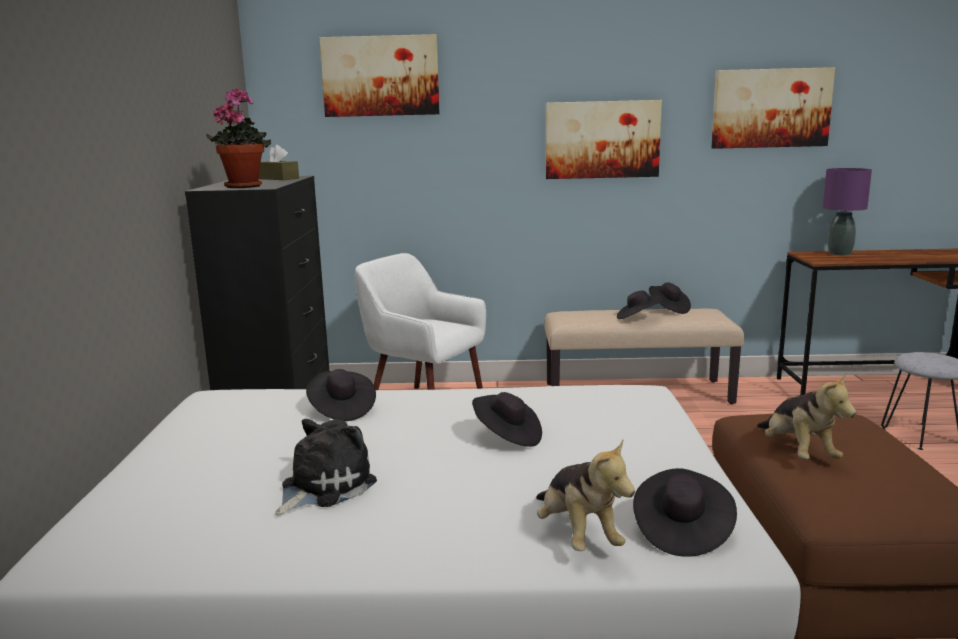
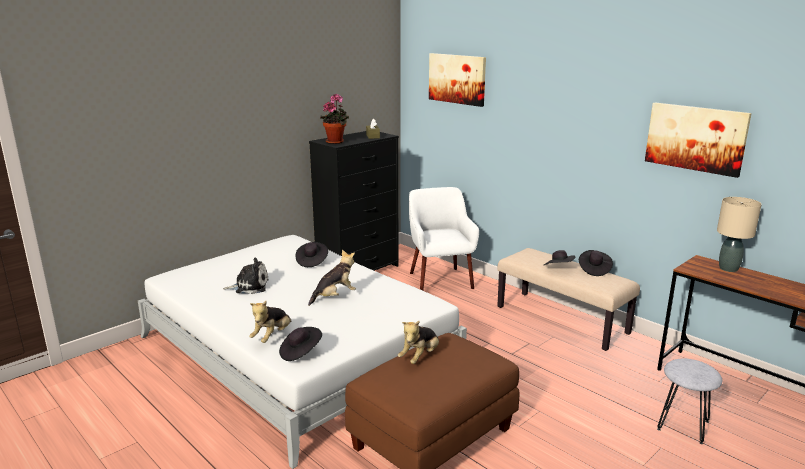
camera: 45 degrees right, 5 degrees up
(507, 436) = (334, 296): black hat -> plush toy
(602, 139) = (573, 139): picture -> none
(839, 253) = (728, 268): purple table lamp -> beige table lamp

